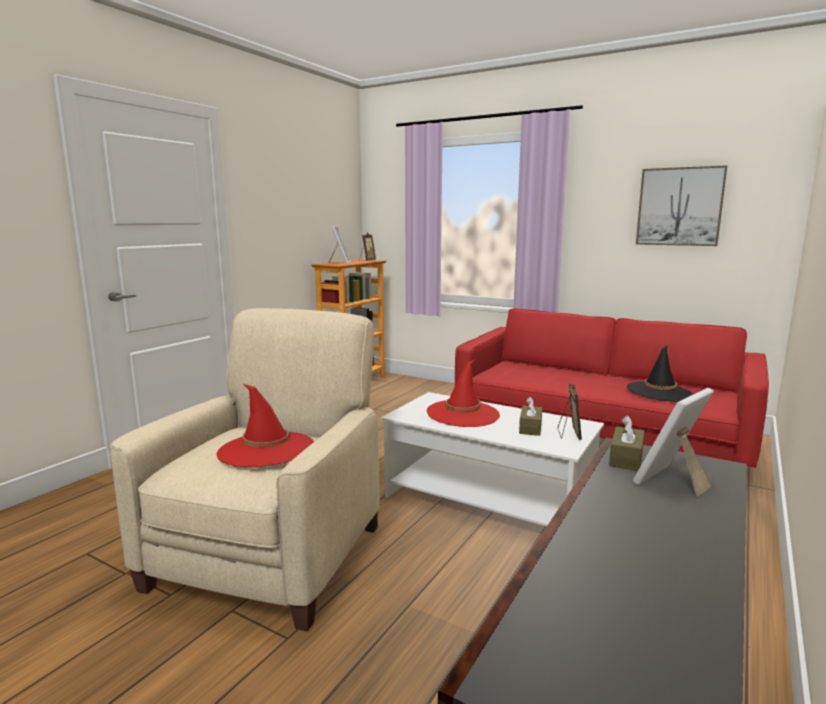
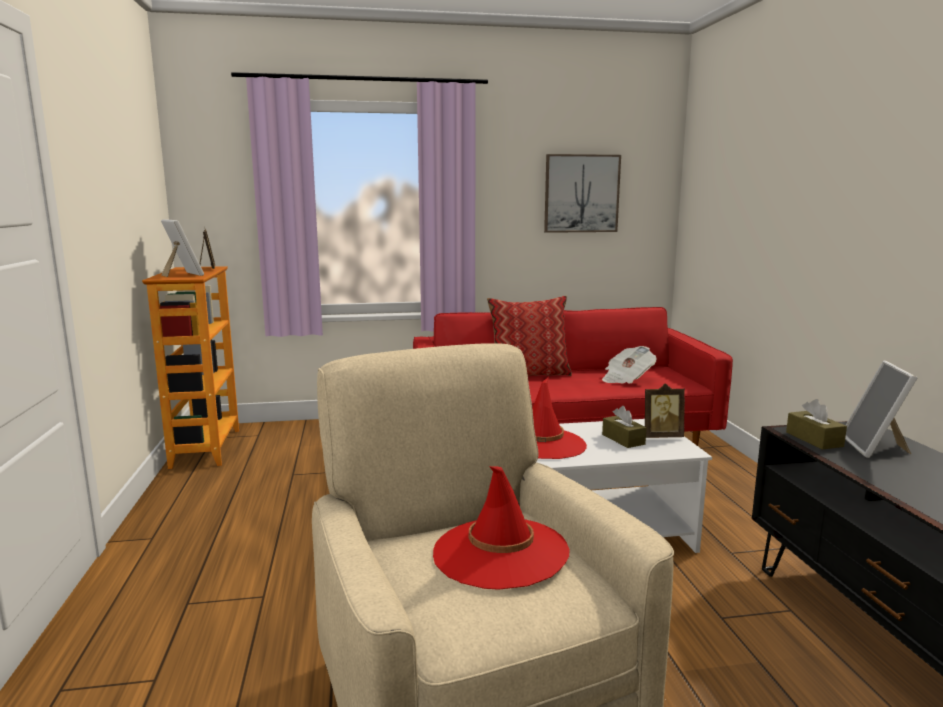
camera: 40 degrees left, 0 degrees up
(568, 434) = (661, 436): picture frame -> picture frame turned 120 degrees clockwise
(578, 372) = (529, 374): none -> pillow
(659, 392) = (626, 379): black hat -> newspaper

